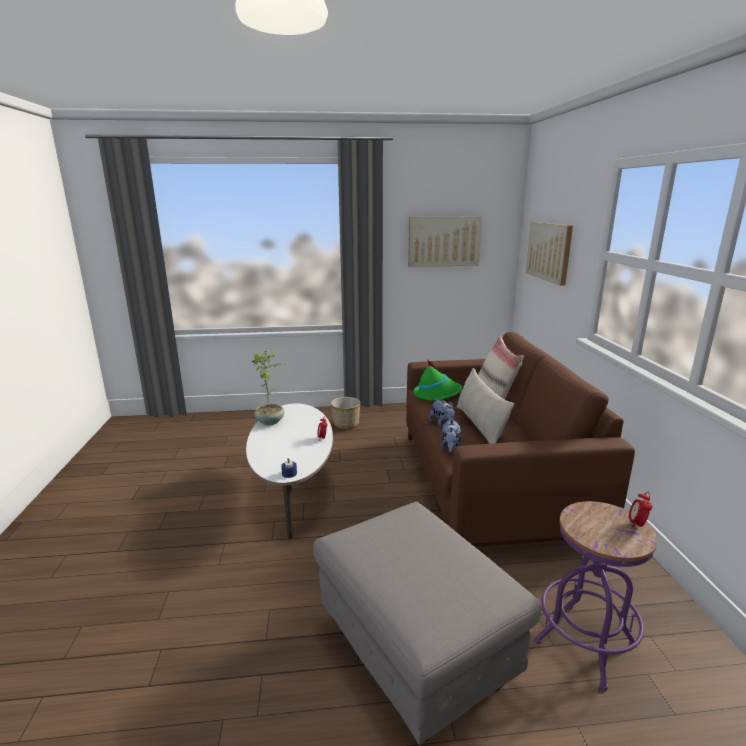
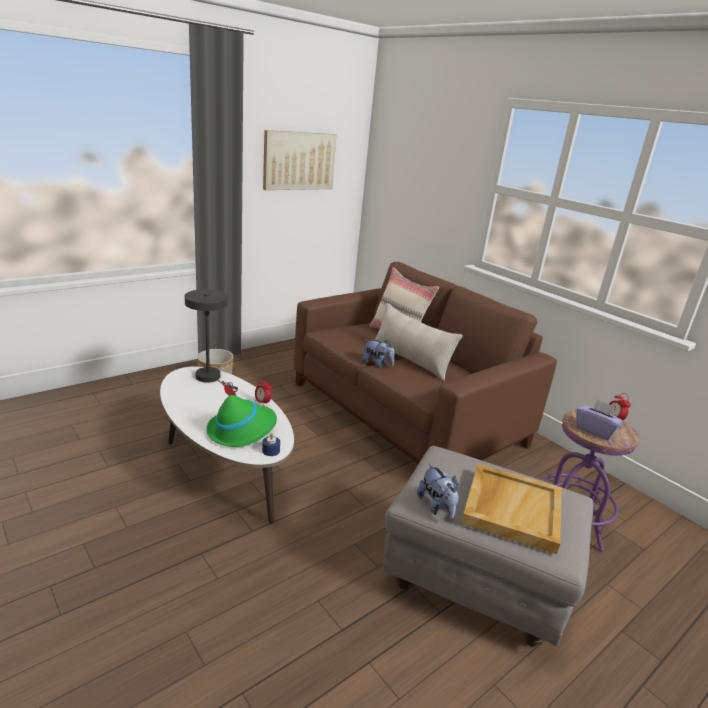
camera: 35 degrees left, 5 degrees up
(270, 421) = (179, 395): potted plant -> none
(305, 414) = (211, 378): none -> grey table lamp
(419, 575) = (511, 508): none -> beige tray
(437, 394) = (341, 333): green hat -> green hat (242, 430)
(450, 447) = (410, 387): plush toy -> plush toy (436, 506)
(549, 251) = (415, 178): picture -> none
(592, 528) = (595, 430): none -> purple tissue box

